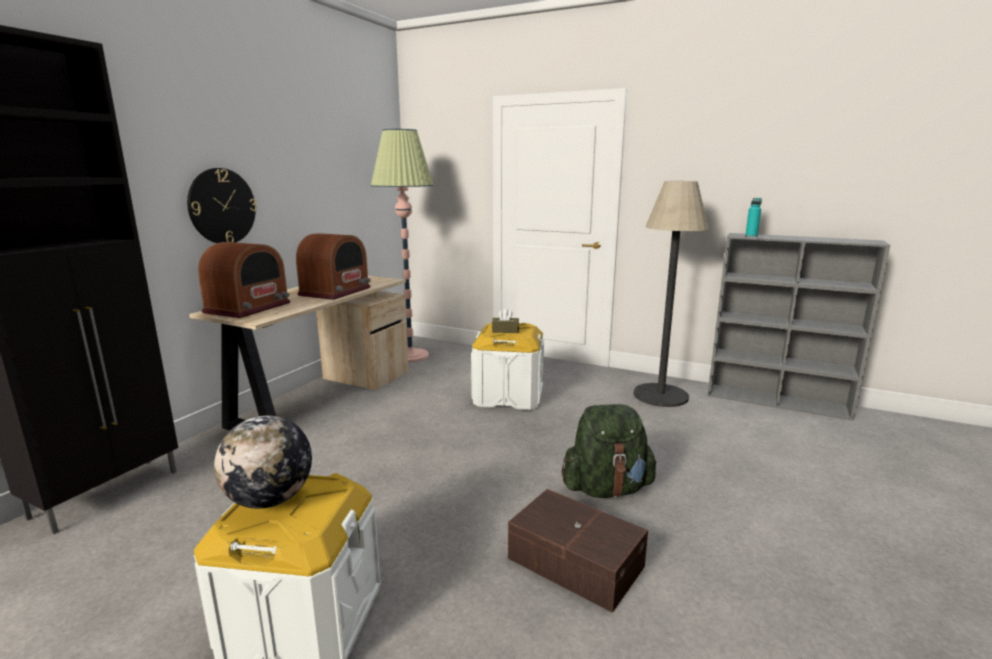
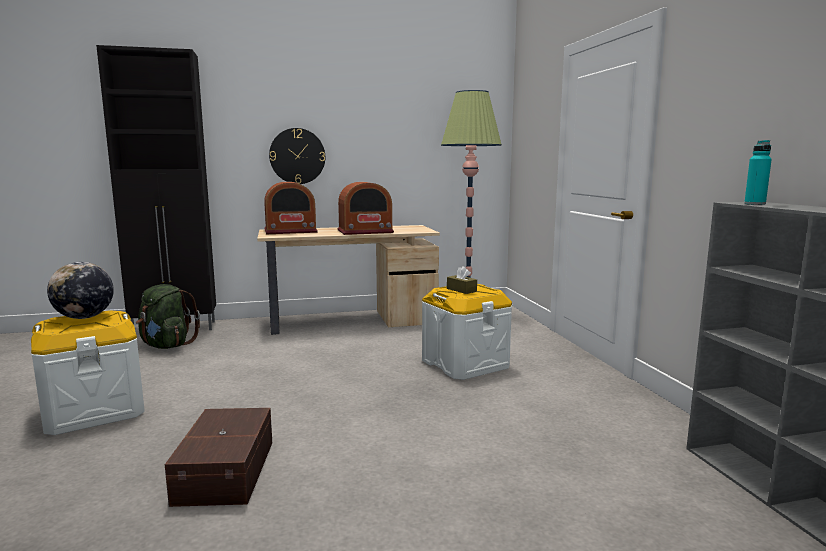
camera: 50 degrees right, 5 degrees down
(606, 489) = (360, 451): green backpack -> green backpack (167, 345)
(660, 395) = (620, 423): floor lamp -> none

